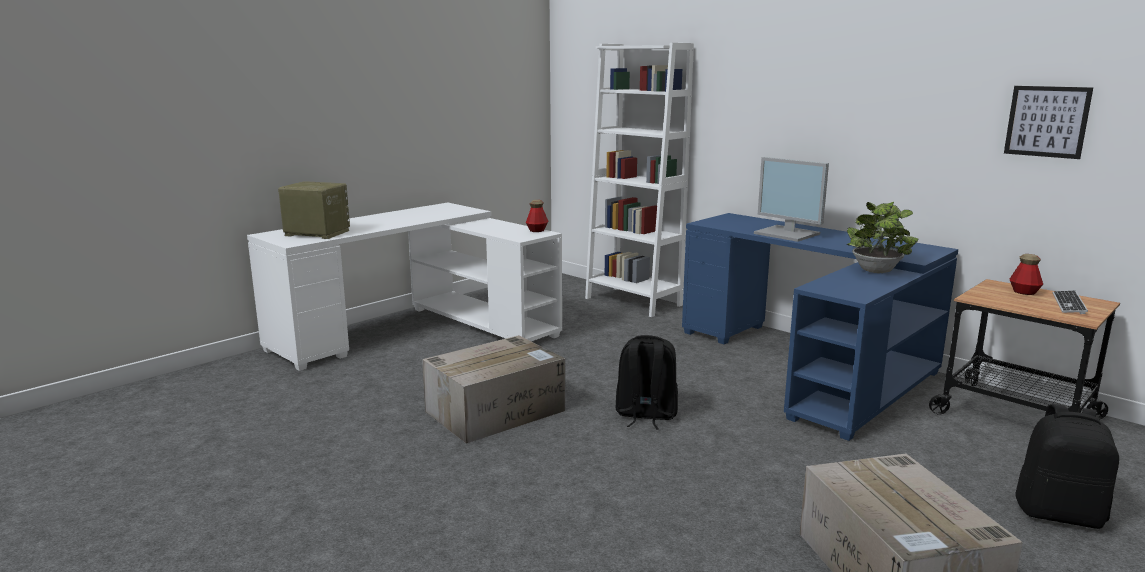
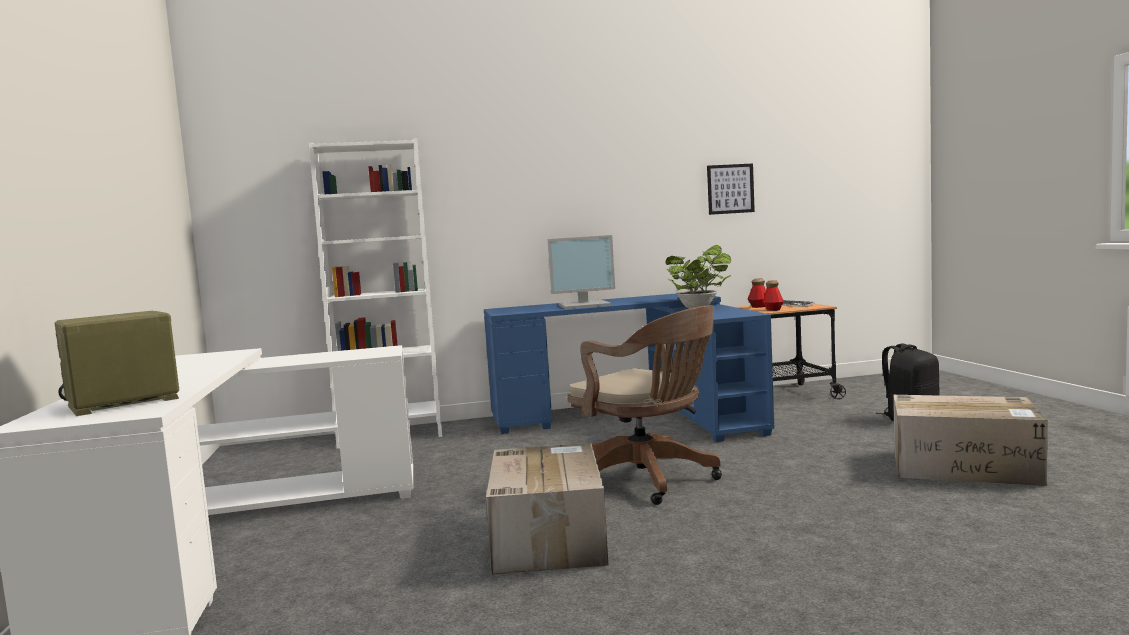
camera: 55 degrees left, 10 degrees down
(537, 230) = (370, 349): bottle -> bottle (773, 309)
(645, 415) = (649, 480): black backpack -> brown office chair

